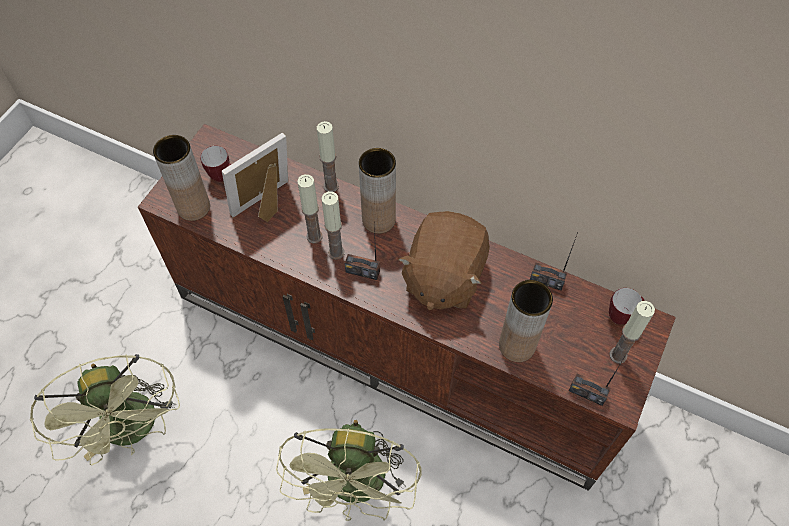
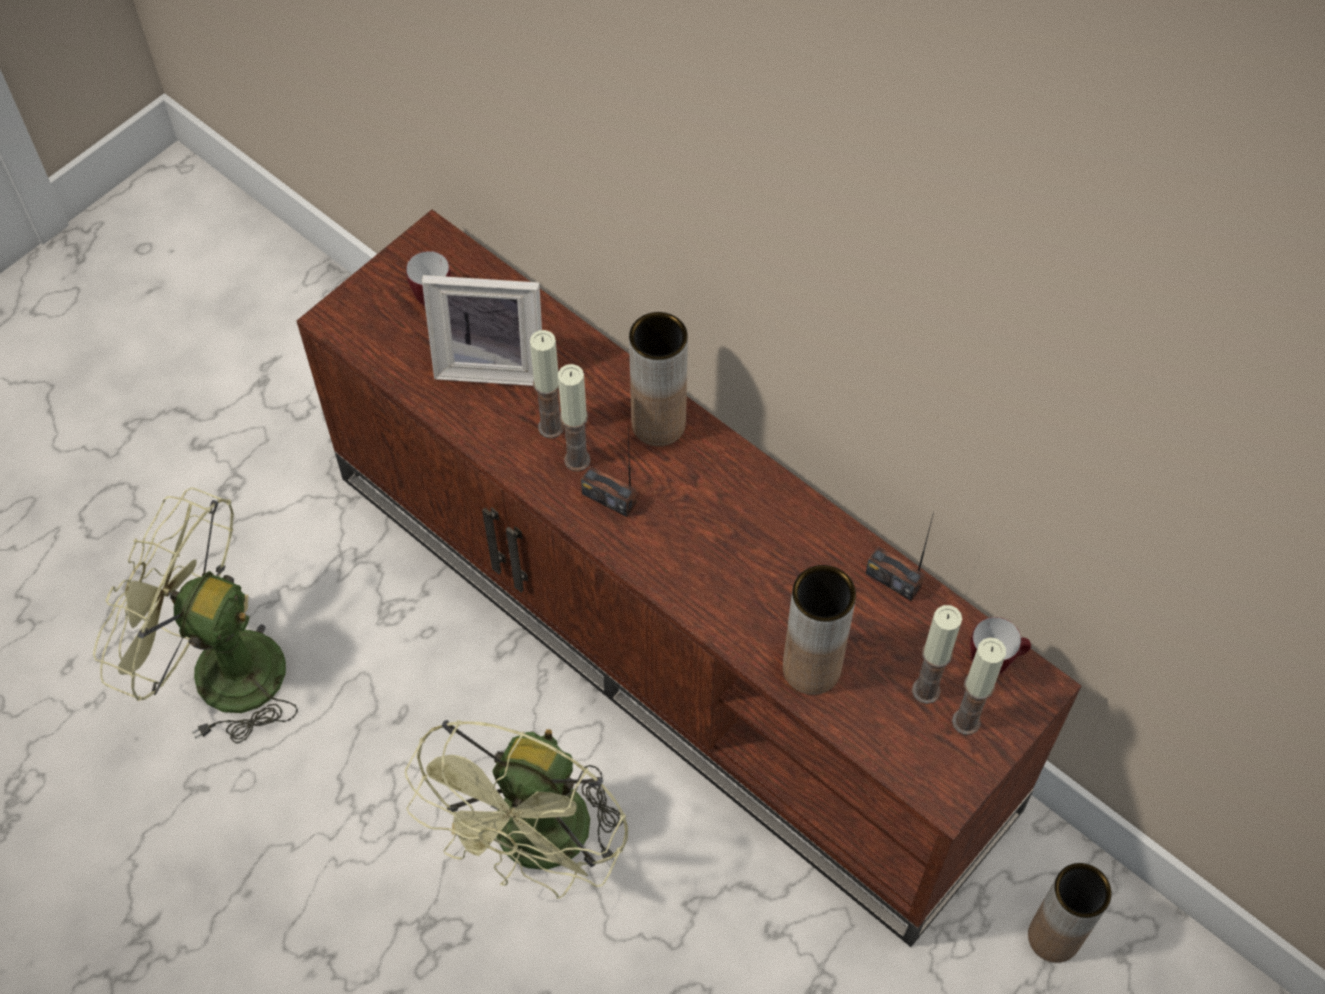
camera: 15 degrees right, 0 degrees up
(134, 430) = (218, 669): green fan -> green fan turned 120 degrees clockwise
(193, 207) = (380, 340): brown vase -> brown vase (1053, 937)
(267, 206) = (492, 363): picture frame -> picture frame turned 150 degrees counterclockwise
(331, 186) = (600, 353): candle -> candle (925, 691)
(443, 277) = (731, 536): brown plush toy -> none
(587, 393) = (897, 766): radio -> none

